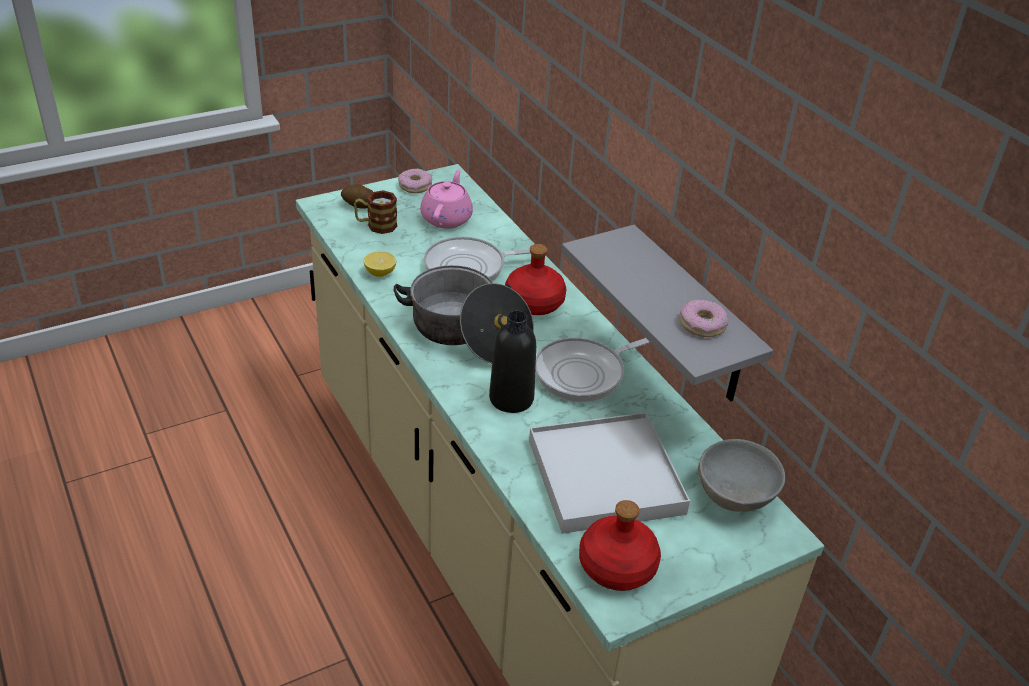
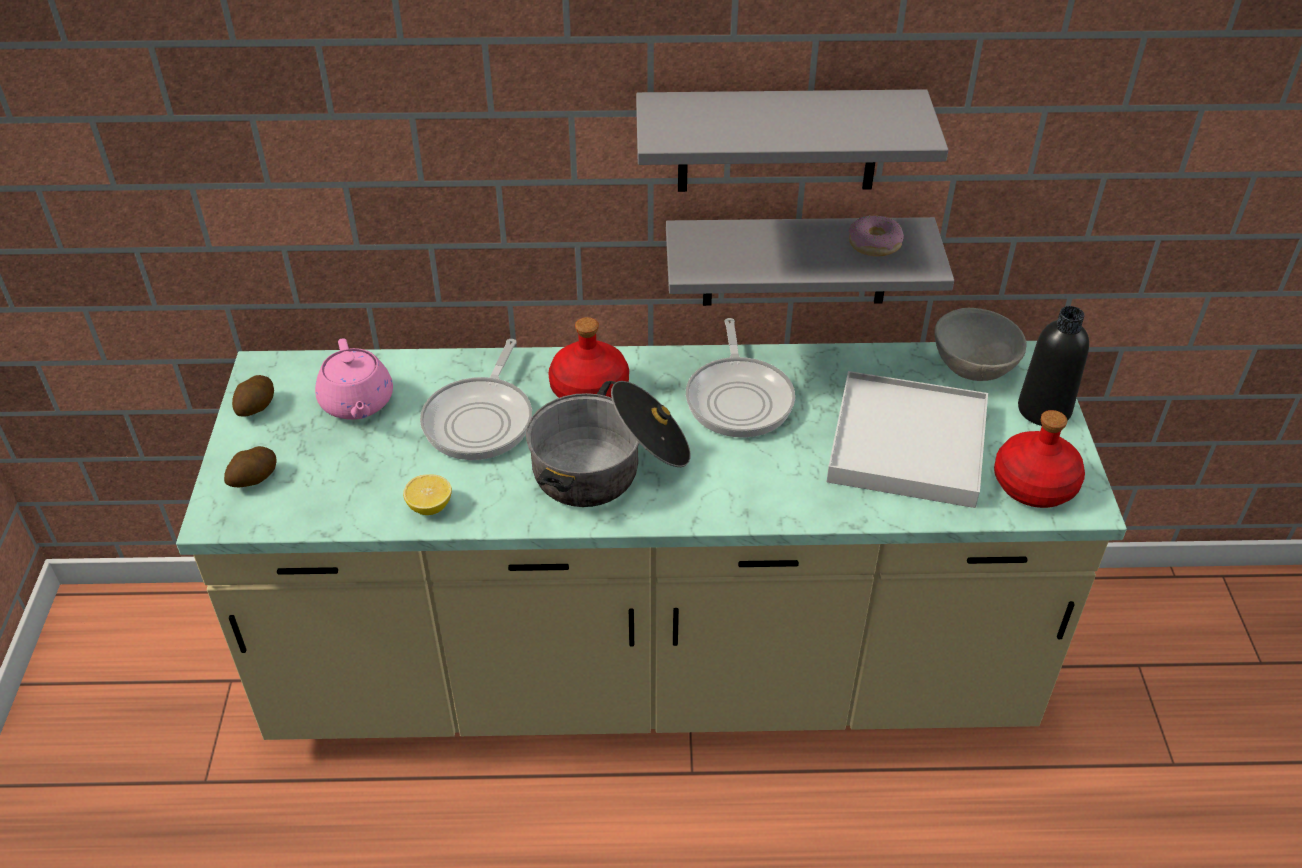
camera: 60 degrees left, 5 degrees up
(376, 225) = (317, 477): mug -> none
(415, 186) = (256, 408): donut -> potato
(447, 218) = (357, 403): pink teapot -> pink teapot turned 150 degrees counterclockwise
(511, 398) = (749, 471): black bottle -> black bottle (1044, 409)
(696, 204) = (778, 140): none -> grey shelf

